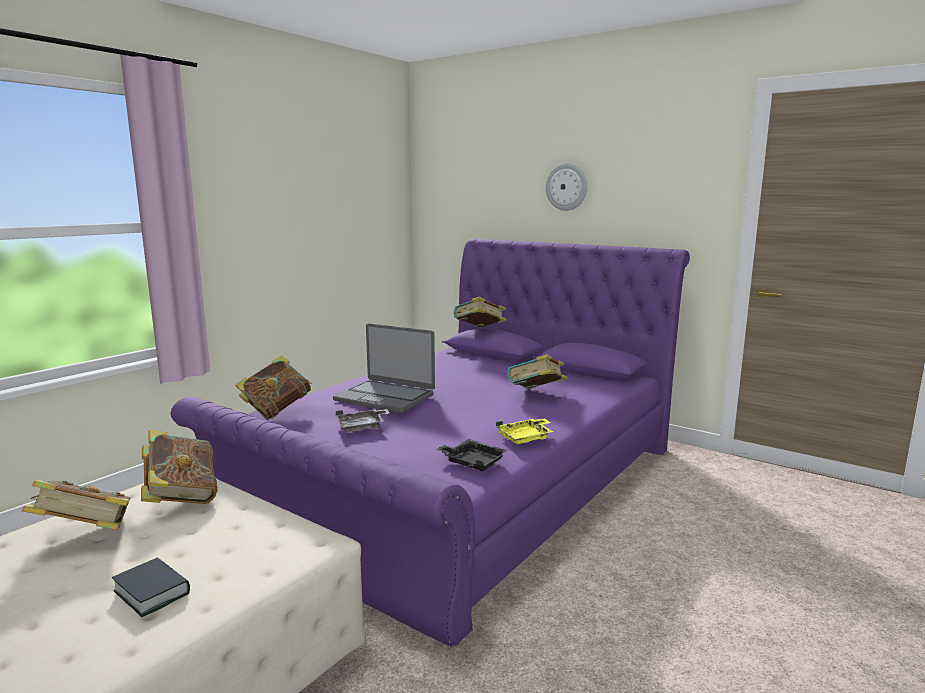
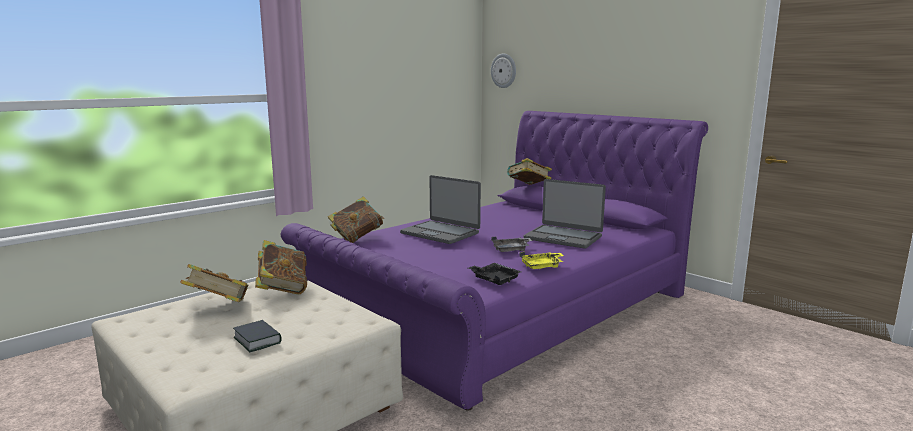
camera: 10 degrees right, 0 degrees up
(362, 427) = (418, 252): grey tray -> grey tray (511, 250)
(536, 394) = (563, 237): book -> laptop
(567, 187) = (607, 67): wall clock -> wall clock (504, 70)

